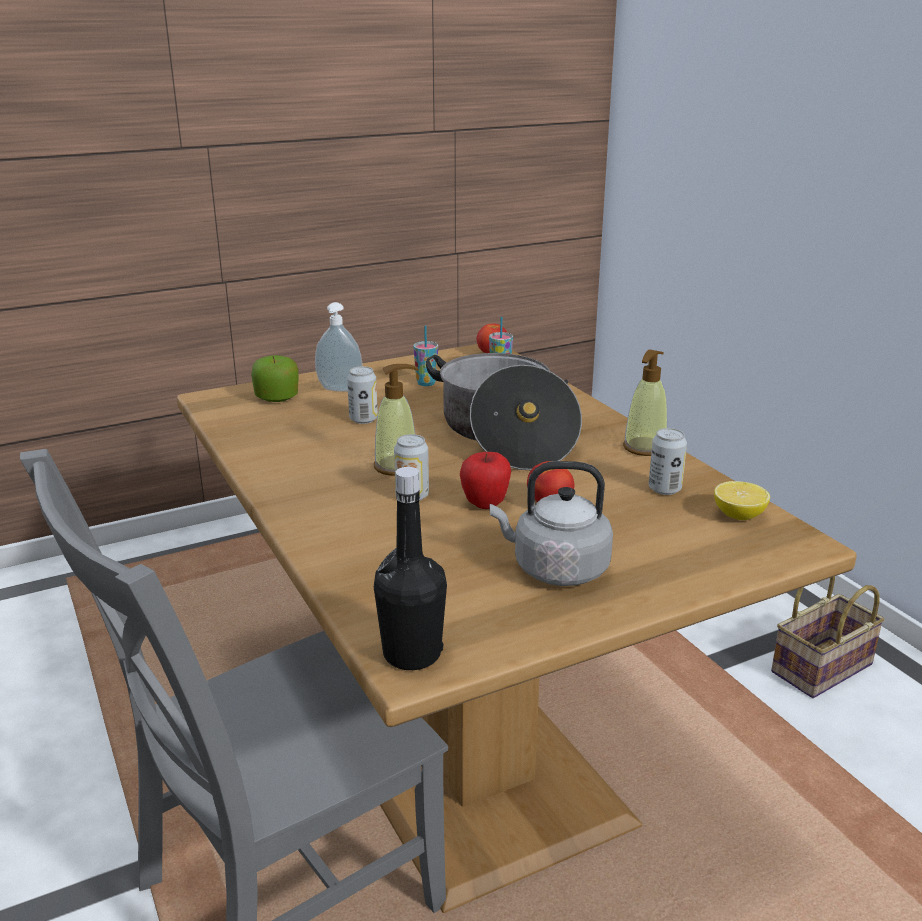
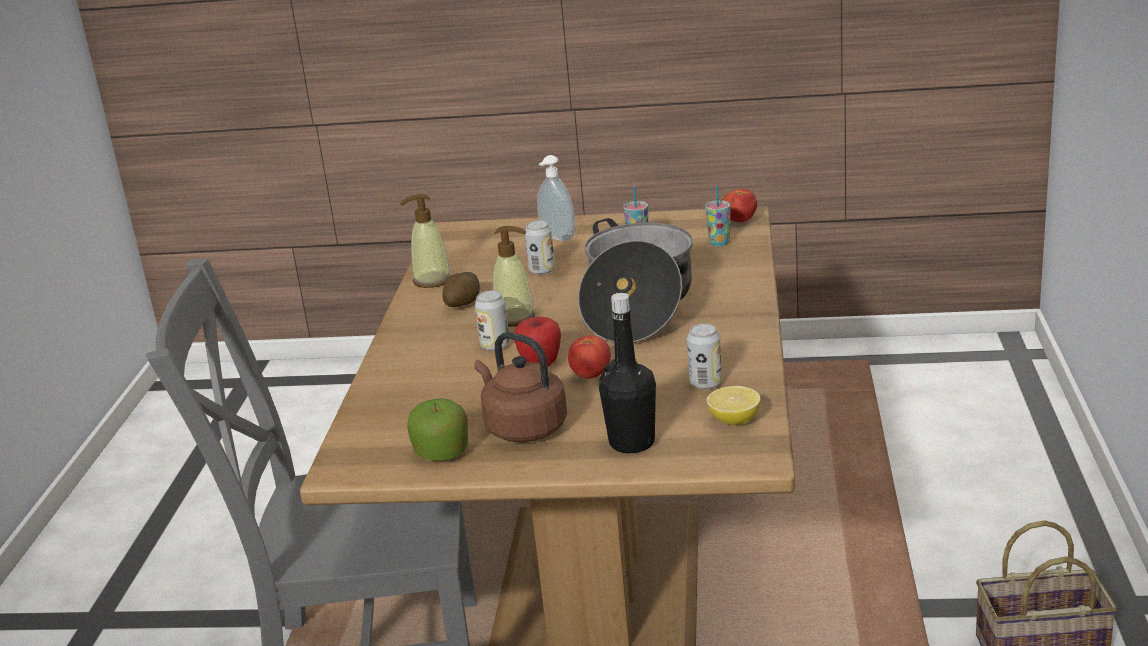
camera: 35 degrees right, 0 degrees up
(277, 398) = (499, 238): apple -> apple (442, 453)
(321, 463) = (463, 304): none -> potato
(412, 654) = (352, 460): black bottle -> black bottle (632, 442)
(555, 569) = (522, 427): grey kettle -> brown kettle
(644, 448) = (745, 342): soap dispenser -> soap dispenser (432, 281)

